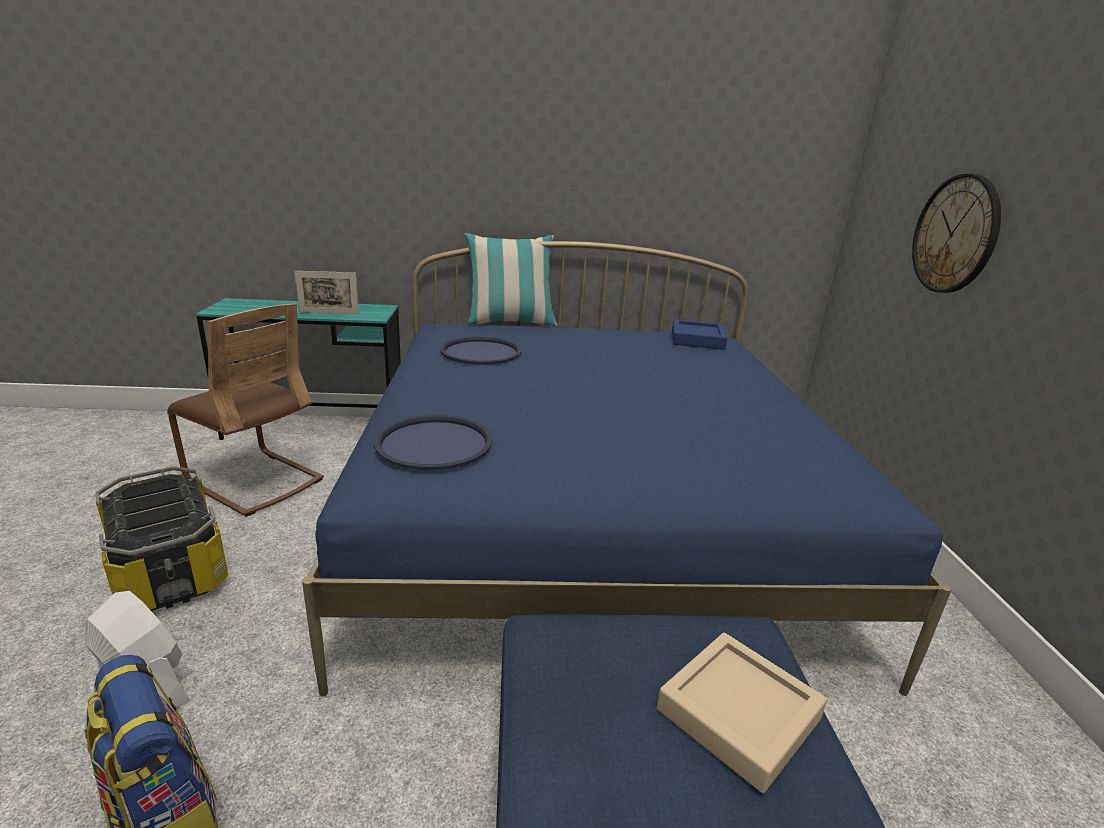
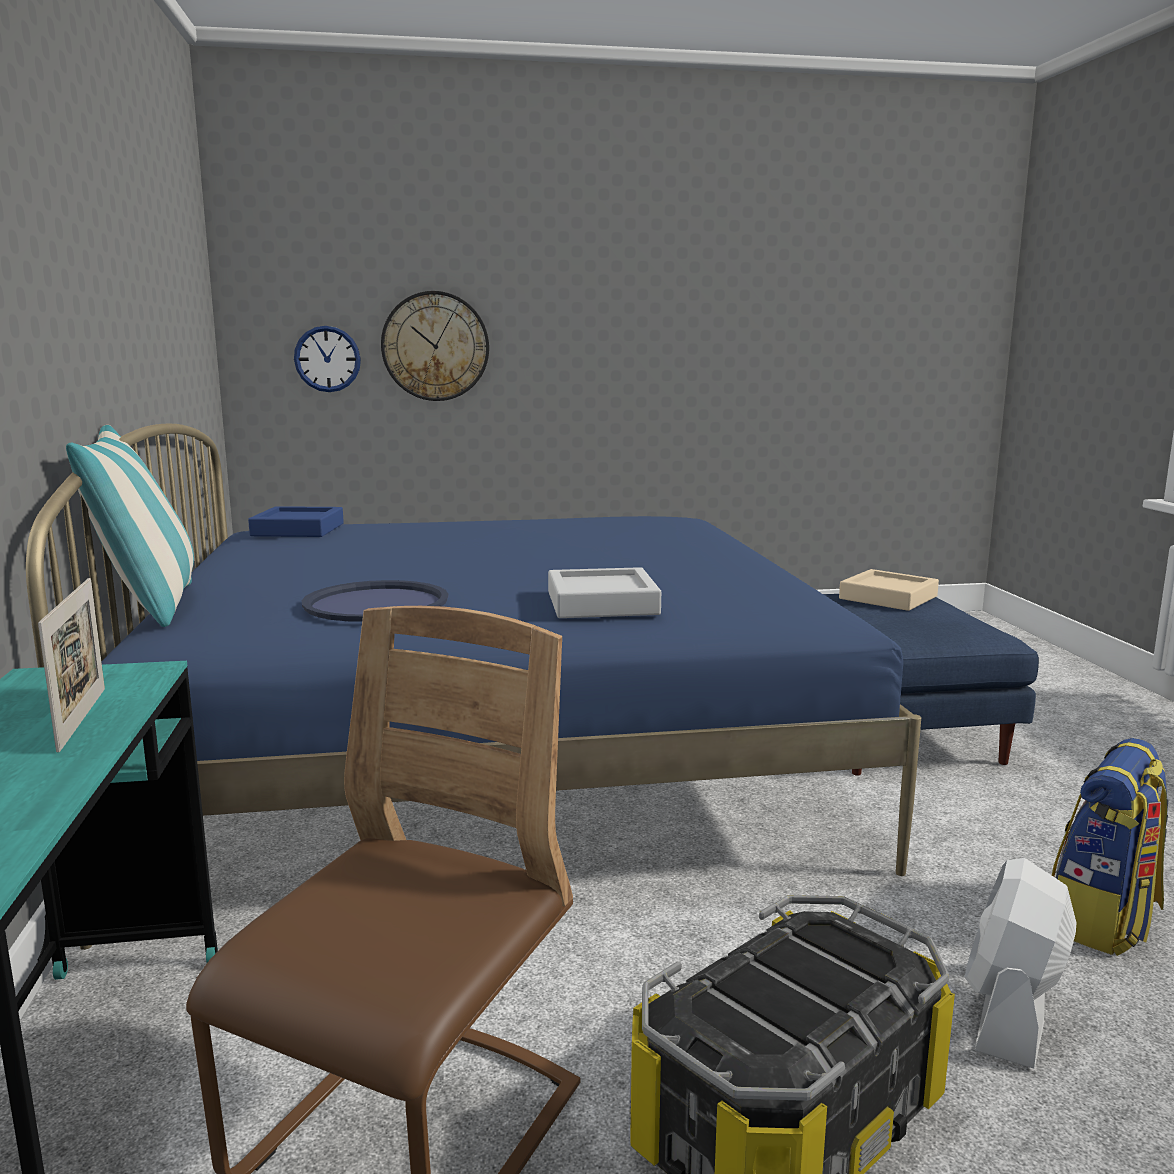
camera: 95 degrees left, 10 degrees down
(434, 443) = (733, 599): blue tray -> none
(449, 401) = (602, 603): none -> grey tray
(889, 232) = (327, 359): none -> wall clock

